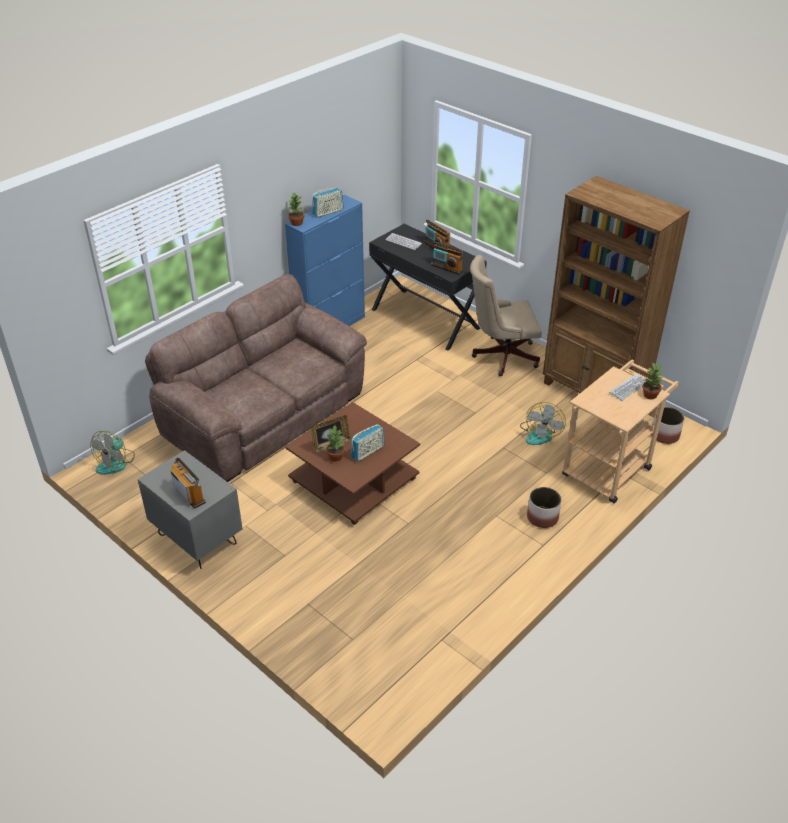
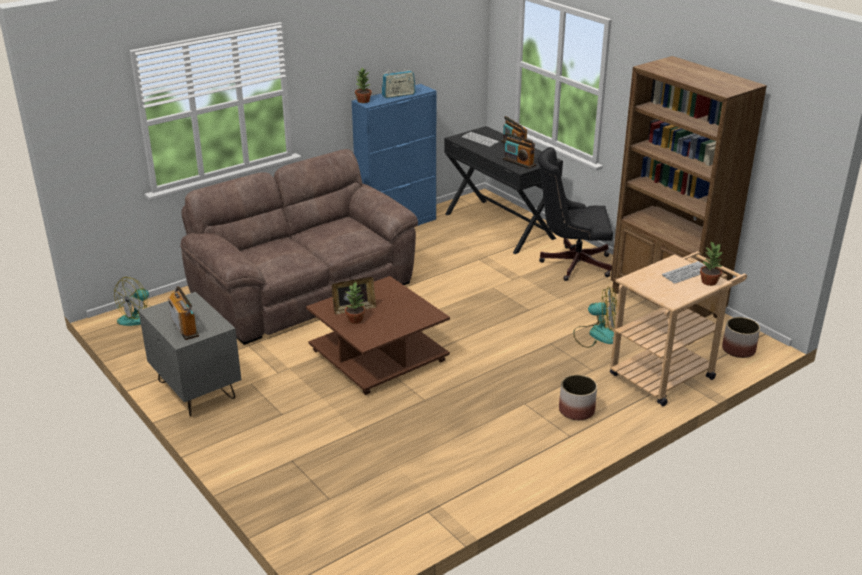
camera: 10 degrees right, 10 degrees down
(368, 452) = (391, 319): radio -> none
(501, 356) = (571, 263): beige office chair -> black office chair
(540, 433) = (596, 335): fan -> fan turned 105 degrees counterclockwise

